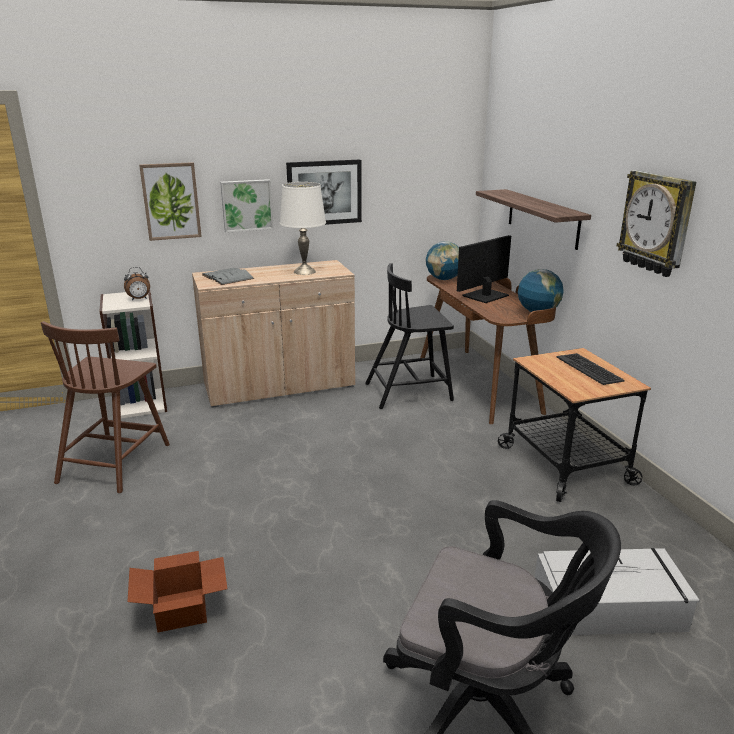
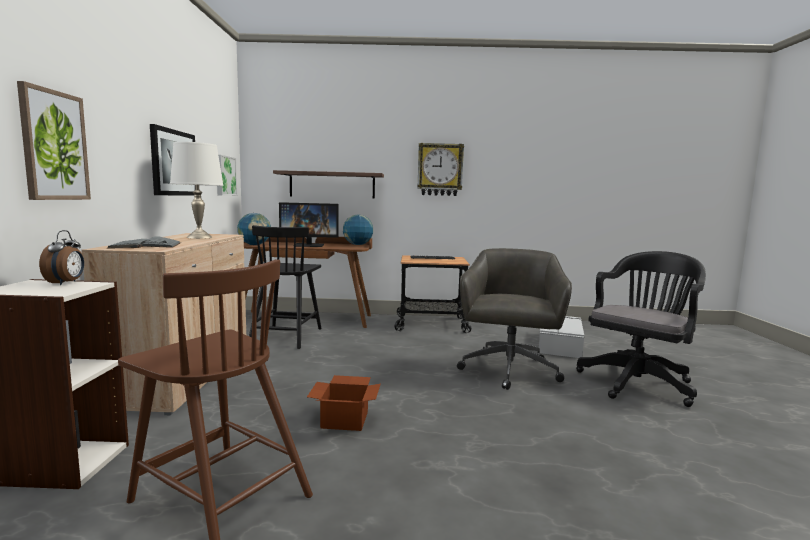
camera: 70 degrees left, 15 degrees down
(183, 610) = (553, 467): cardboard box -> cardboard box (346, 419)
(247, 205) = (123, 165): picture -> picture (224, 176)
(426, 558) = (509, 371): none -> grey office chair
(485, 296) = (309, 245): monitor -> monitor turned 75 degrees counterclockwise

